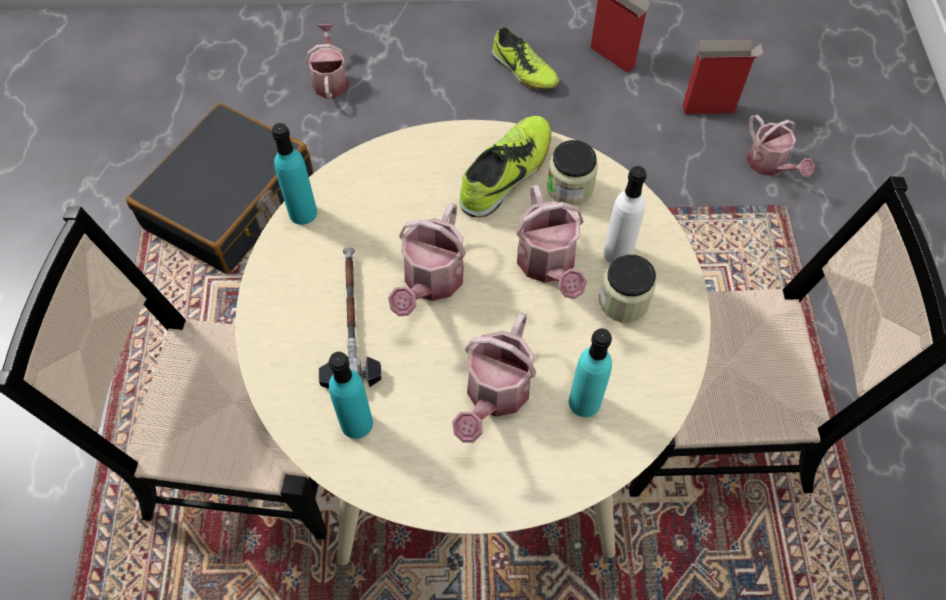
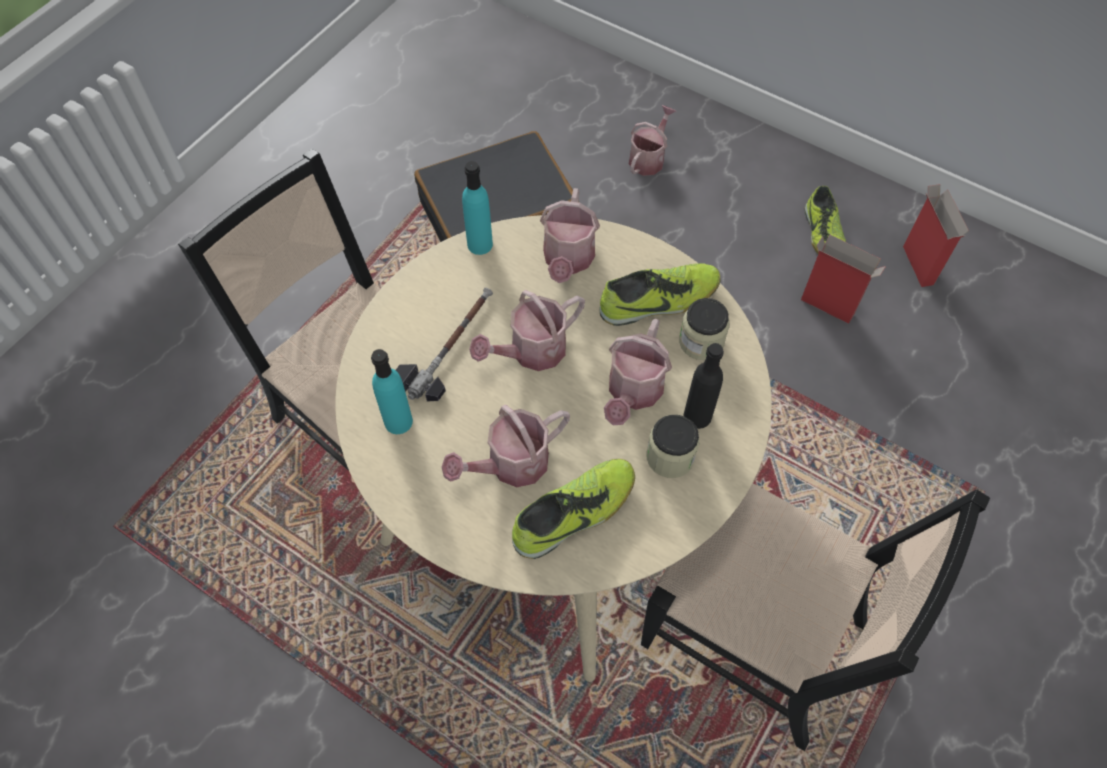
camera: 35 degrees right, 0 degrees up
(584, 402) = (574, 513): turquoise bottle -> shoe
(617, 253) = (697, 416): white bottle -> black bottle
(709, 108) = (978, 362): cardboard box -> cardboard box (828, 307)
(769, 165) = (998, 446): watering can -> watering can (568, 260)

